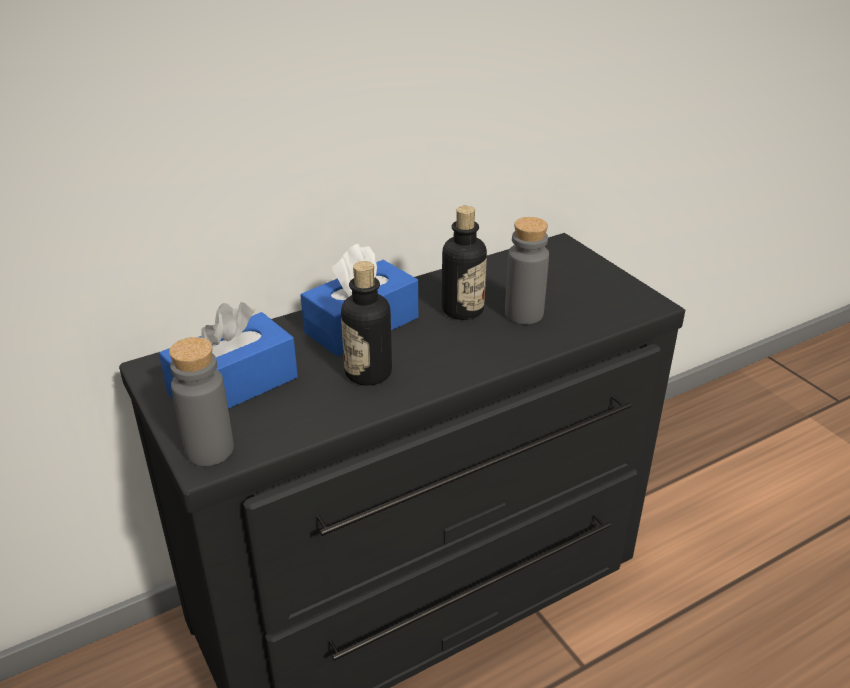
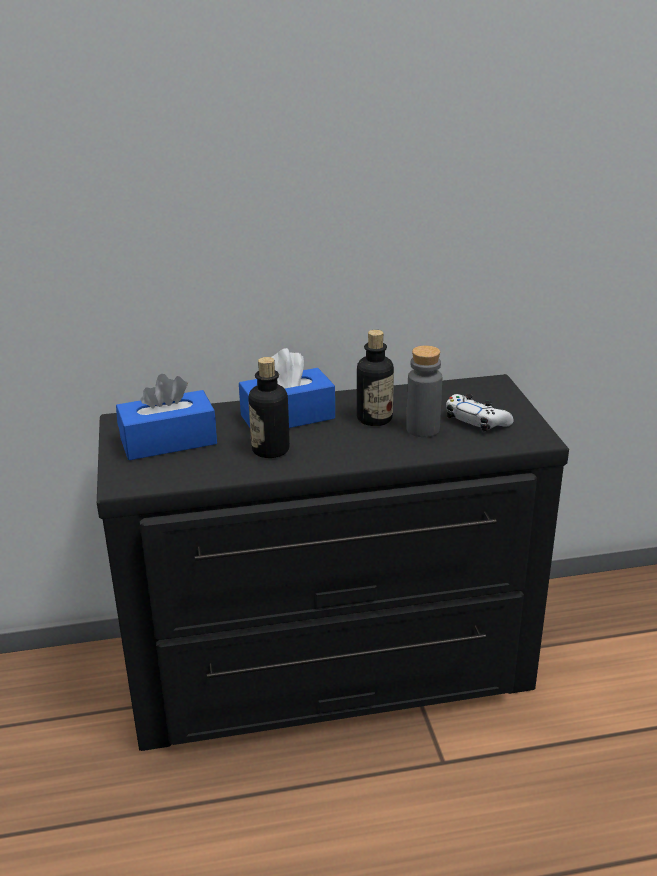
camera: 20 degrees right, 5 degrees down
(209, 450) = (128, 478): grey bottle -> none
(573, 293) = (476, 420): none -> white game controller

